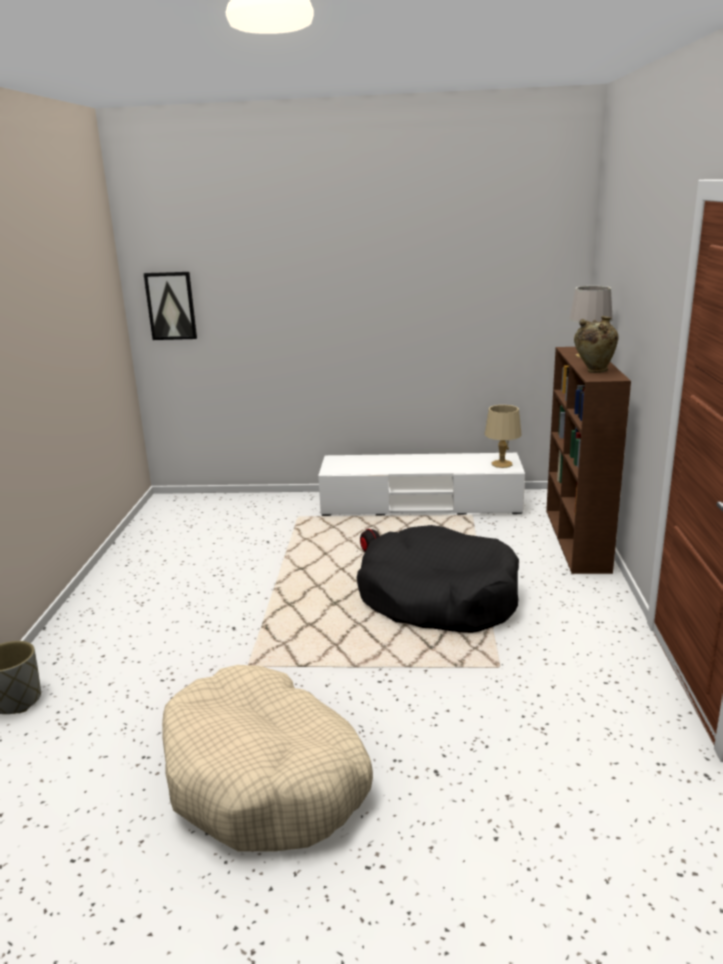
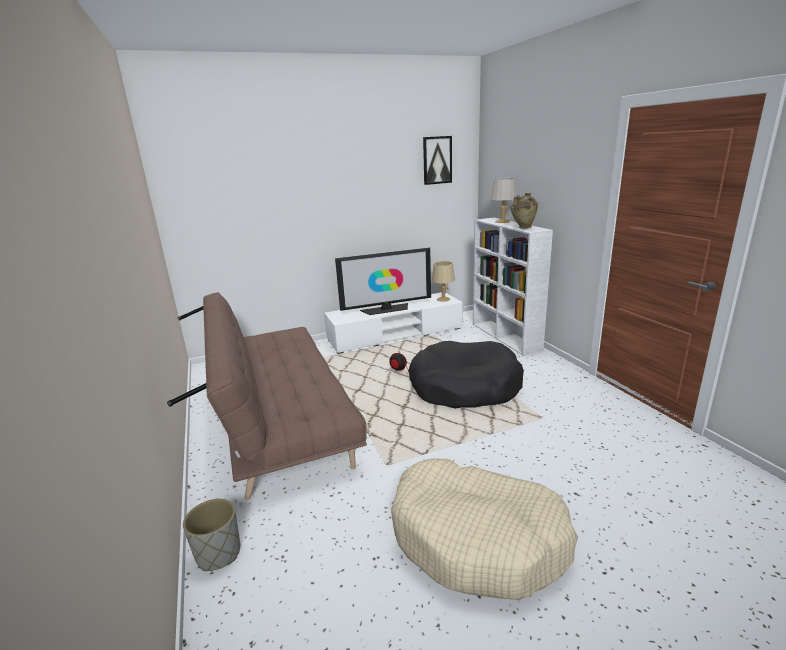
camera: 25 degrees left, 0 degrees up
(171, 306) = (197, 213): picture -> picture (437, 160)
(188, 578) = (280, 417): none -> brown sofa
(406, 465) = (386, 309): none -> television
(577, 540) = (506, 336): brown bookcase -> white bookcase

